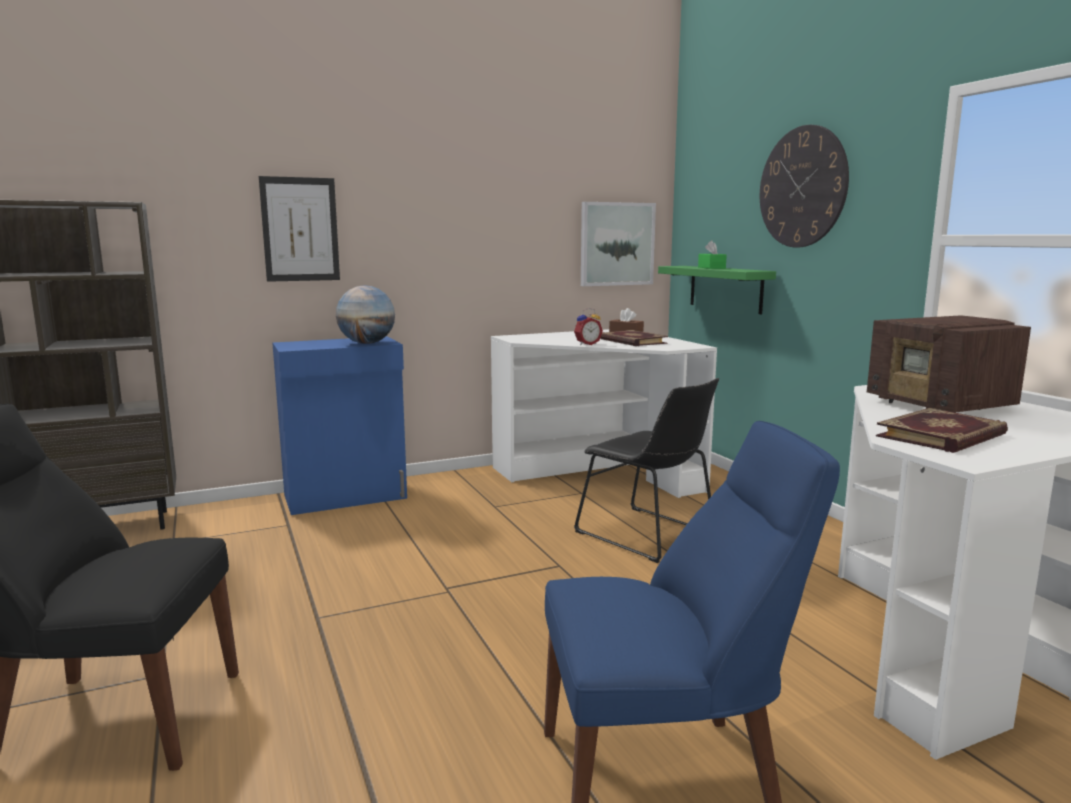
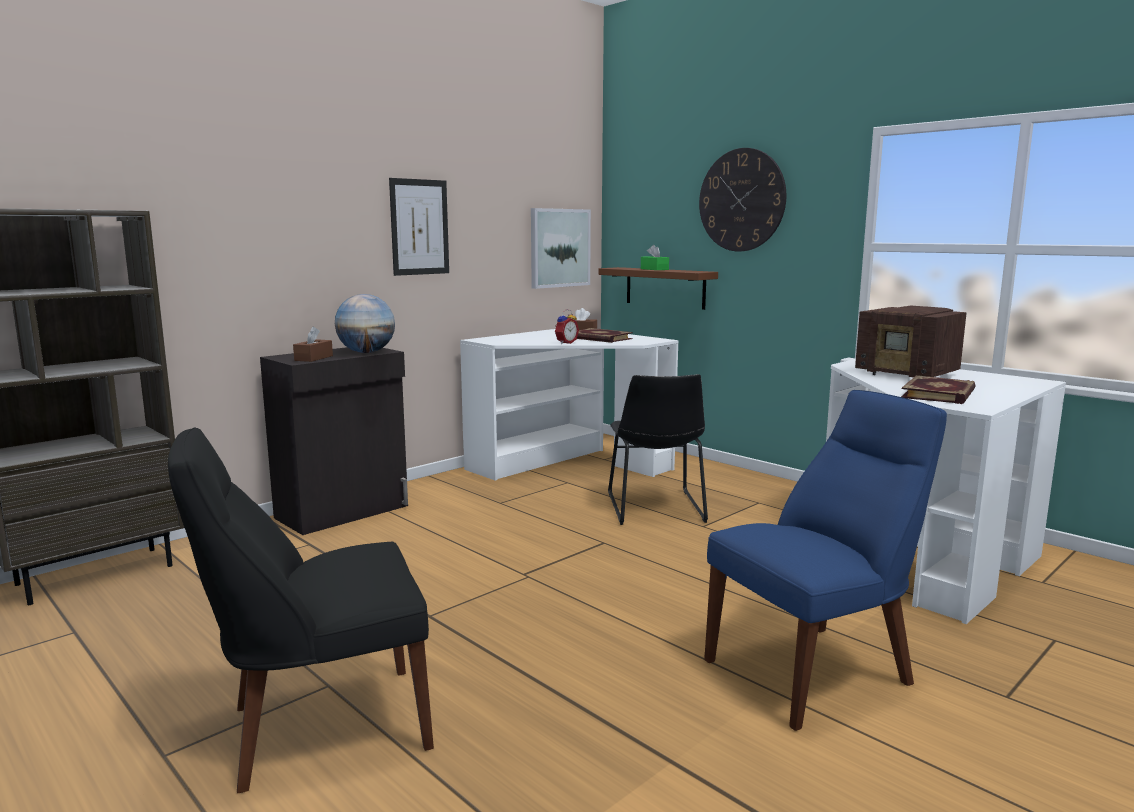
camera: 20 degrees left, 0 degrees up
(300, 229) = (282, 237): picture -> picture (419, 227)
(311, 346) = (313, 358): none -> brown tissue box
(347, 497) = (344, 512): blue cabinet -> black cabinet
(649, 535) = (656, 509): black chair -> black chair turned 60 degrees clockwise
(725, 288) = (665, 287): green shelf -> brown shelf

